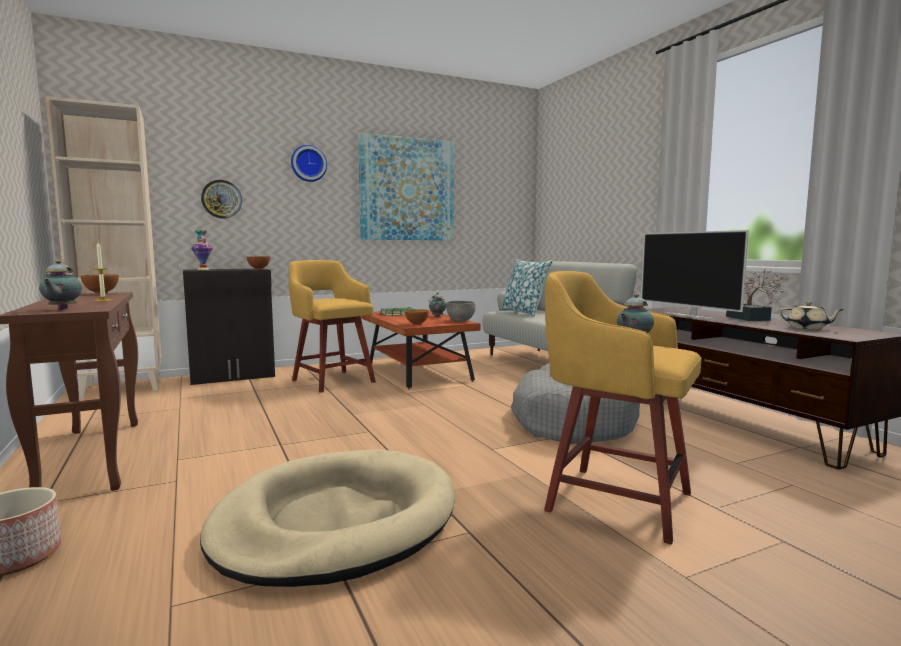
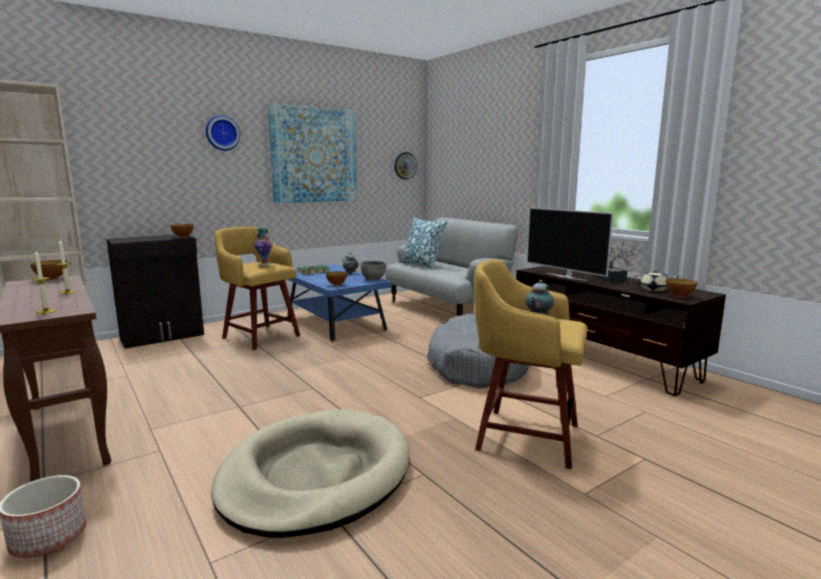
camera: 10 degrees left, 5 degrees up
(61, 309) = (46, 311): teapot -> candle
(203, 269) = (127, 238): vase -> vase (264, 264)
(221, 199) = (140, 169): wall clock -> wall clock (405, 166)
(417, 372) = (334, 323): brown coffee table -> blue coffee table
(842, 334) = (679, 296): none -> bowl

